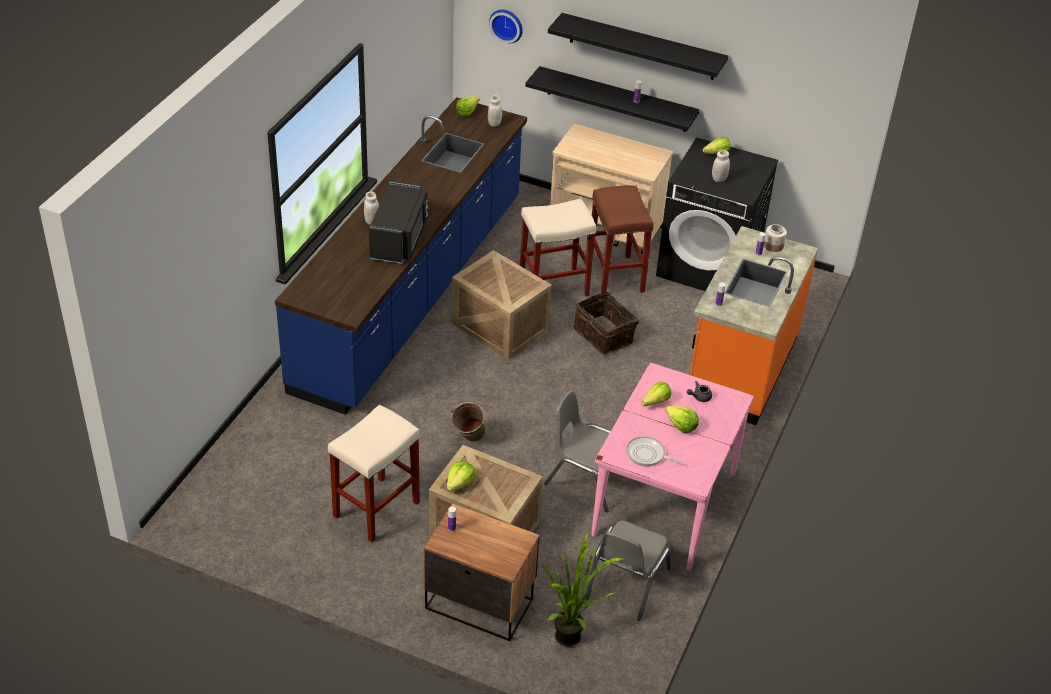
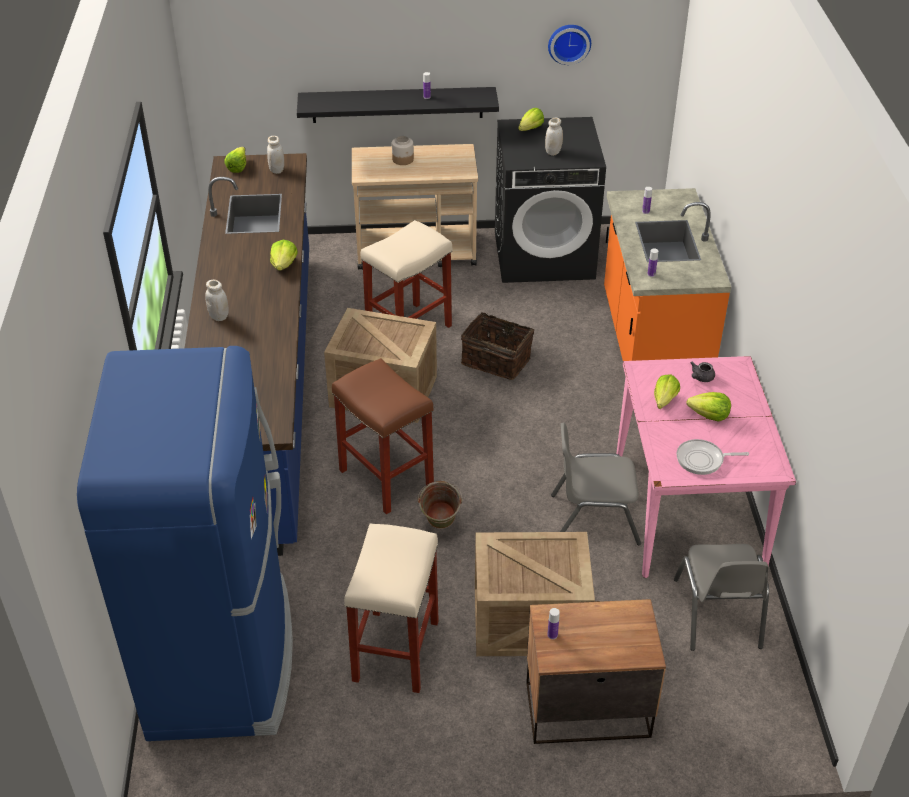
camera: 25 degrees left, 0 degrees up
(260, 465) = (223, 657): none -> blue fridge
(400, 239) = (267, 325): black microwave -> none
(460, 483) = (505, 578): lettuce -> lettuce (284, 264)
(507, 25) = (250, 54): wall clock -> wall clock (569, 43)
(572, 641) = (714, 705): potted plant -> none
(614, 275) = (461, 296): brown stool -> brown stool (385, 478)
(642, 47) = (419, 33): black shelf -> none
(773, 246) = (653, 200): jar -> jar (403, 159)

